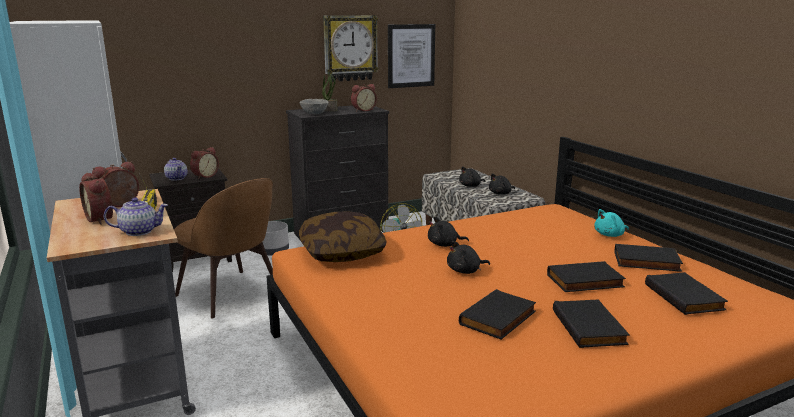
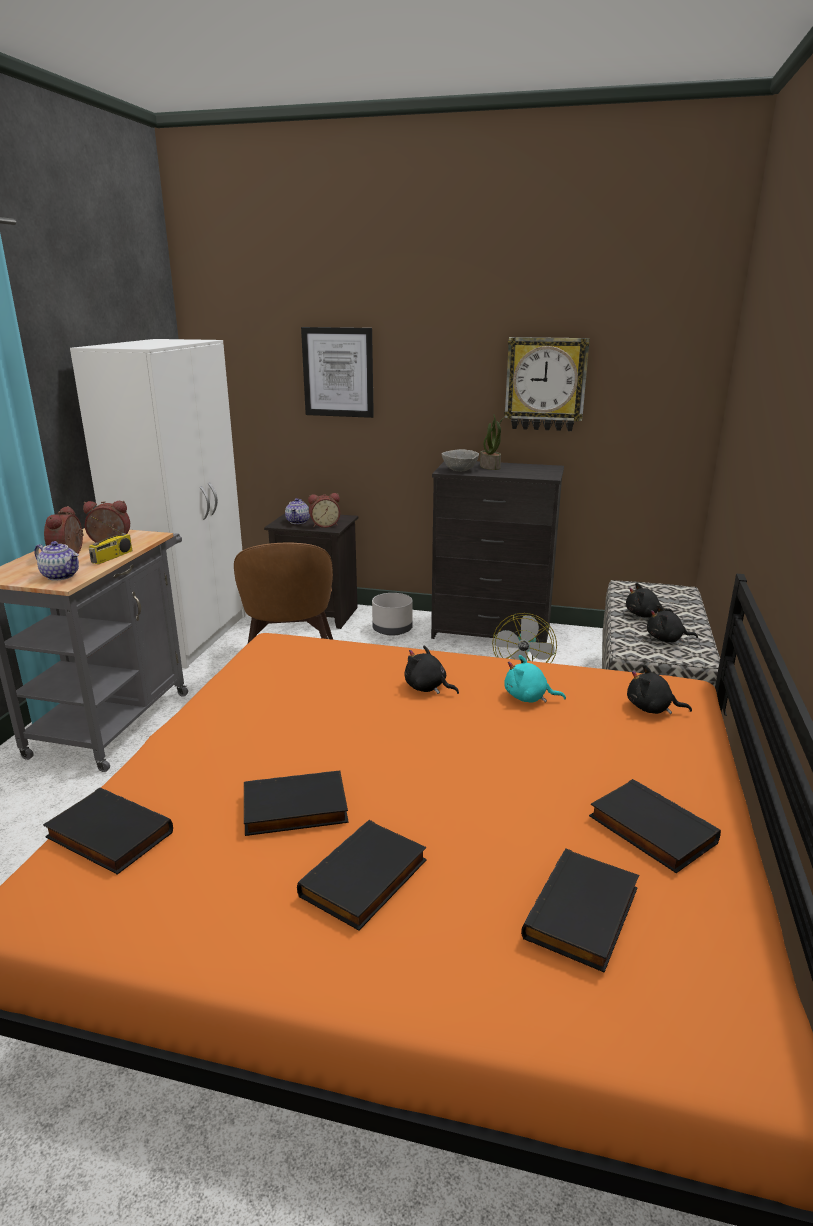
camera: 40 degrees right, 5 degrees up
(342, 252) = (308, 656): pillow -> none
(363, 110) = (529, 474): alarm clock -> none
(411, 56) = (644, 401): picture -> picture (338, 372)
(465, 271) = (383, 732): black plush toy -> black plush toy (652, 708)
(585, 281) = (487, 815): black book -> black book (107, 836)
(610, 235) = (684, 763): turquoise plush toy -> turquoise plush toy (528, 698)

